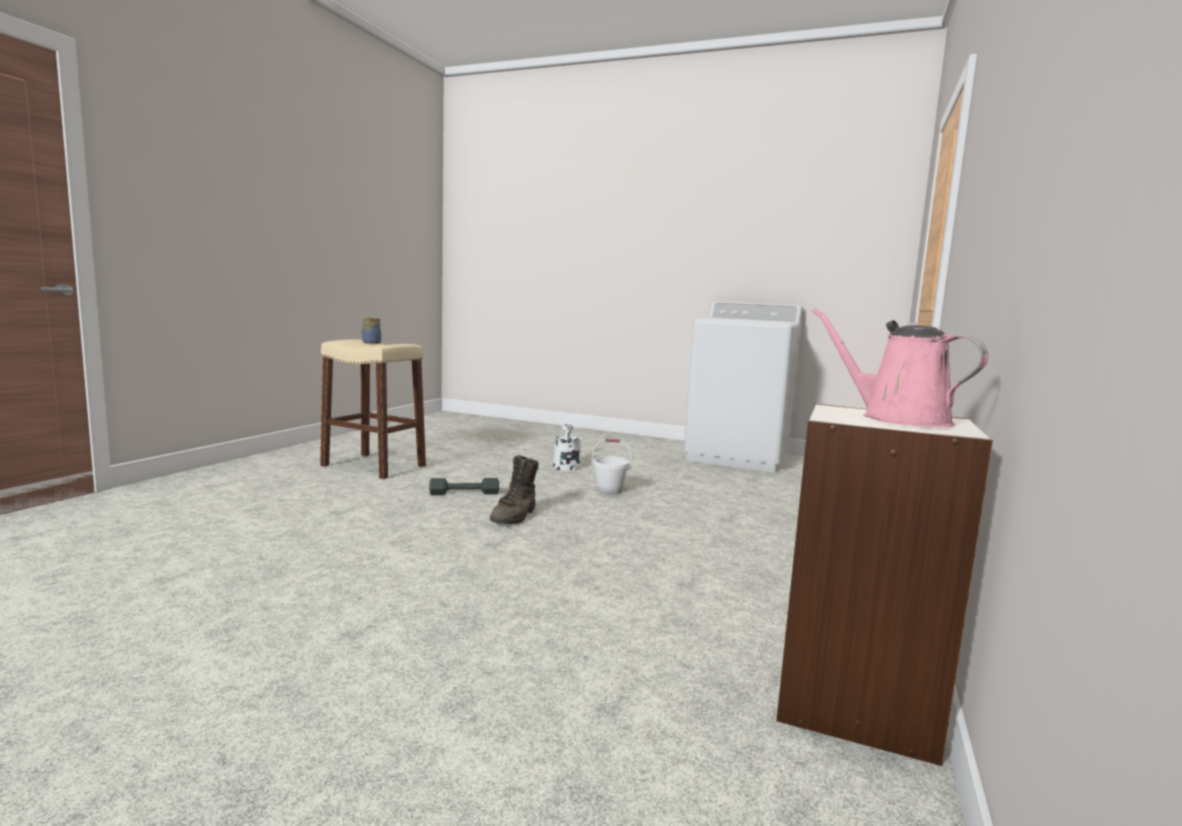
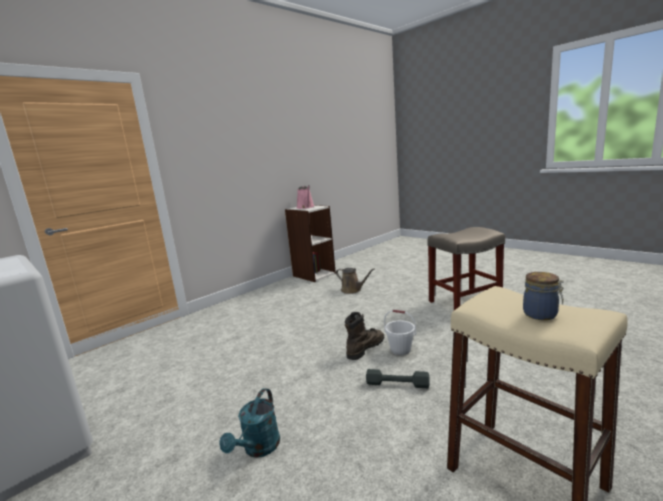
camera: 155 degrees left, 5 degrees up
(304, 601) = (465, 301): none -> beige stool
(566, 465) = (258, 449): white watering can -> turquoise watering can
(609, 490) = (269, 379): white bucket -> white bucket (400, 349)
(621, 626) = (352, 290): none -> brown watering can

